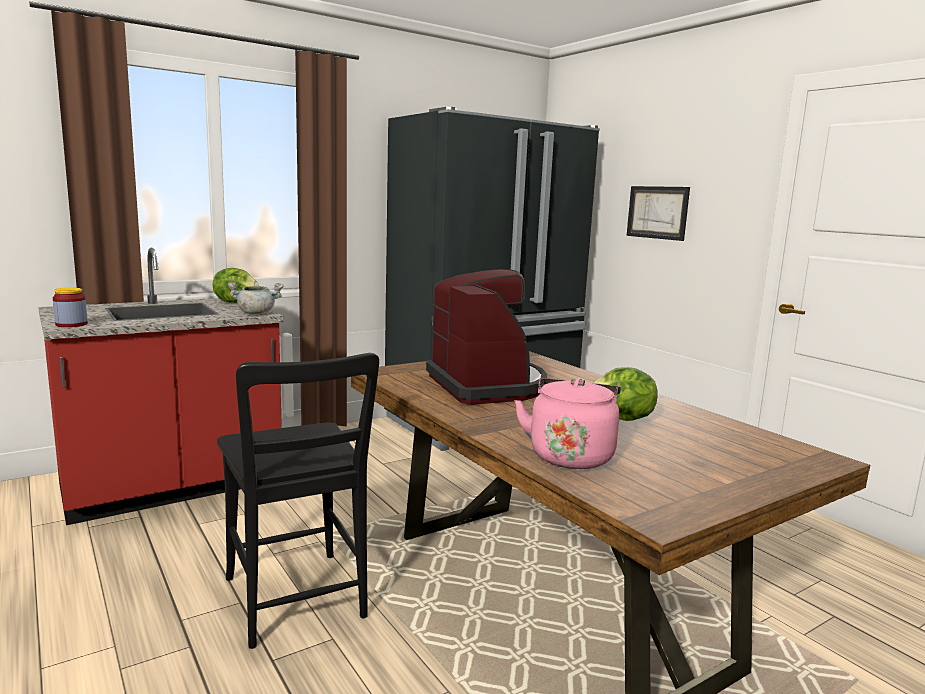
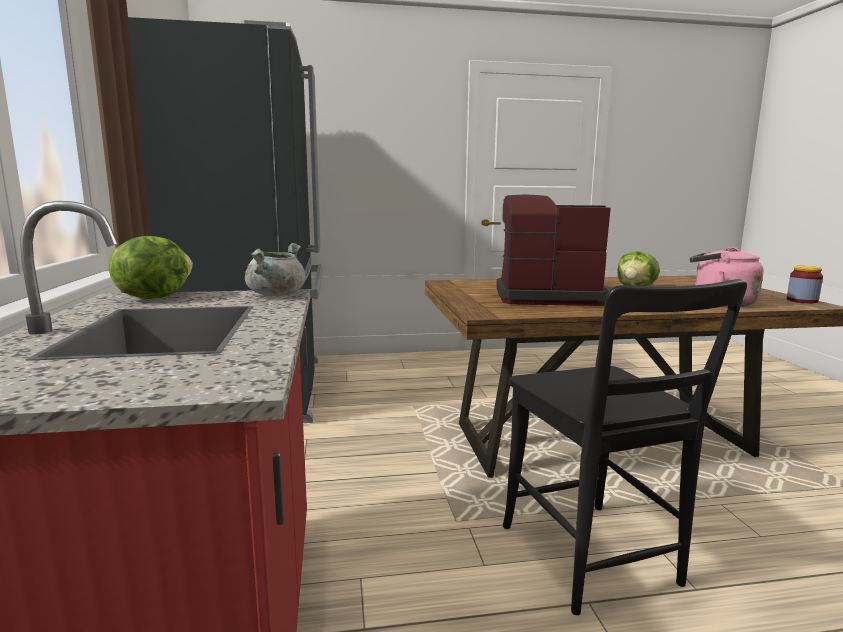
camera: 65 degrees left, 0 degrees up
(71, 324) = (223, 379): jar -> jar (802, 300)
(296, 602) = (593, 560): black chair -> black chair turned 75 degrees clockwise
(657, 212) = (363, 159): picture -> none

